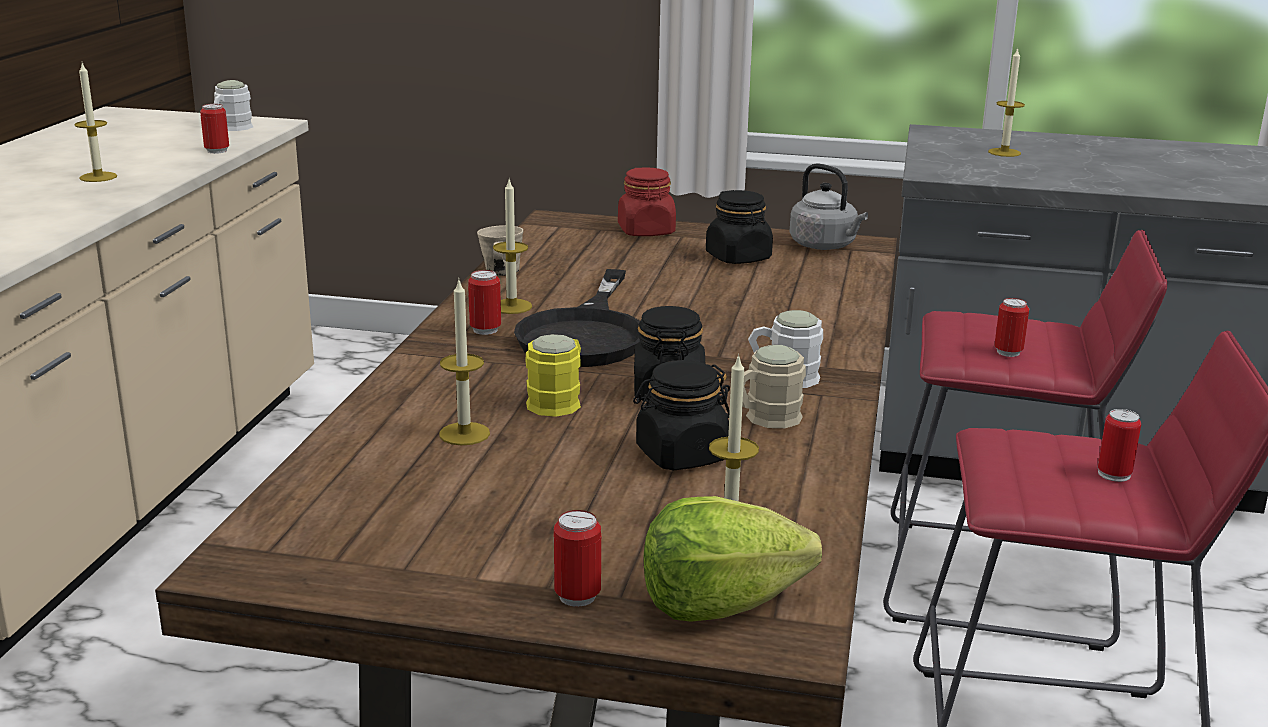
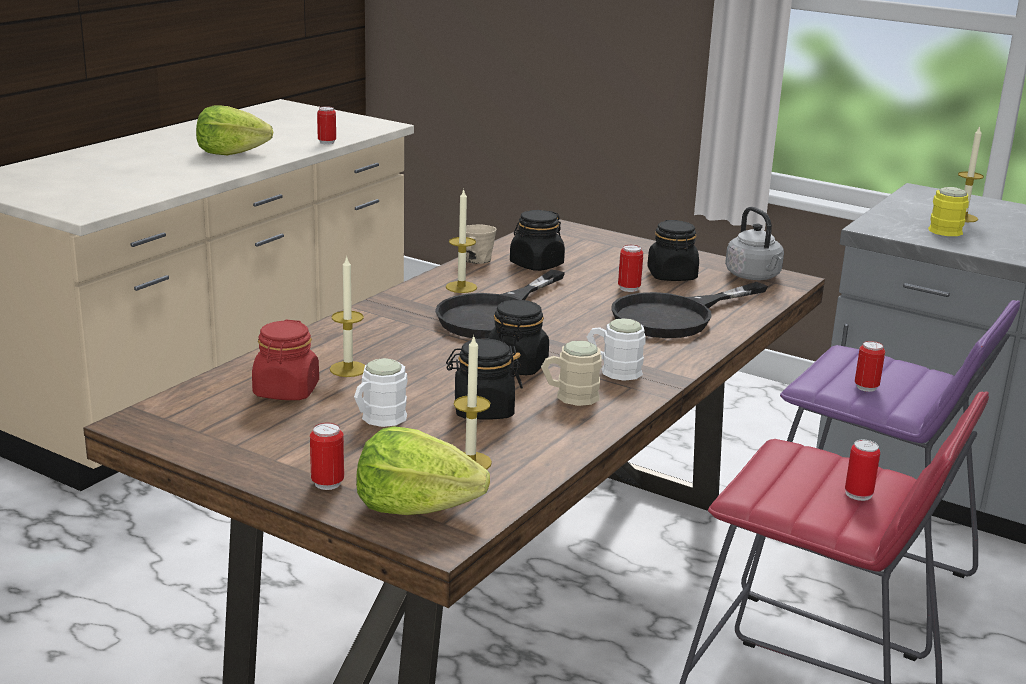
camera: 20 degrees right, 0 degrees up
(98, 177) = (231, 153): candle -> lettuce
(231, 128) = (352, 126): white mug -> white mug (378, 419)
(485, 330) = (427, 301): can -> can (629, 288)
(559, 400) = (433, 358): yellow mug -> yellow mug (949, 229)
(575, 267) = (536, 265): none -> black jar
(646, 231) = (618, 245): red jar -> red jar (286, 391)
(788, 303) = (675, 316): none -> black frying pan
(996, 582) = (859, 588): red stool -> purple stool

